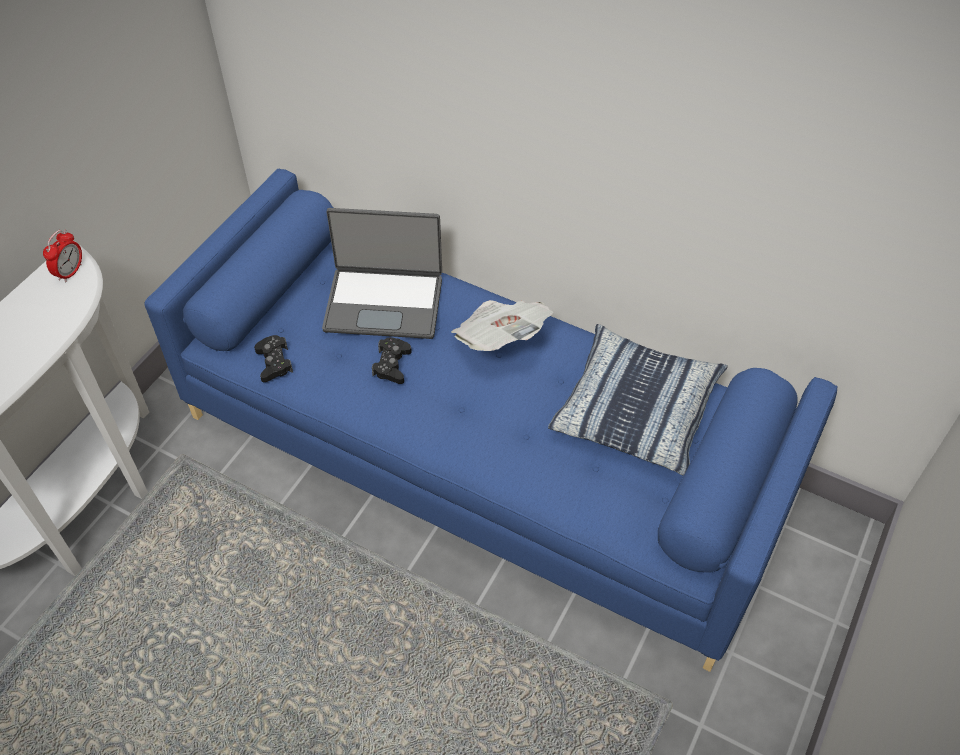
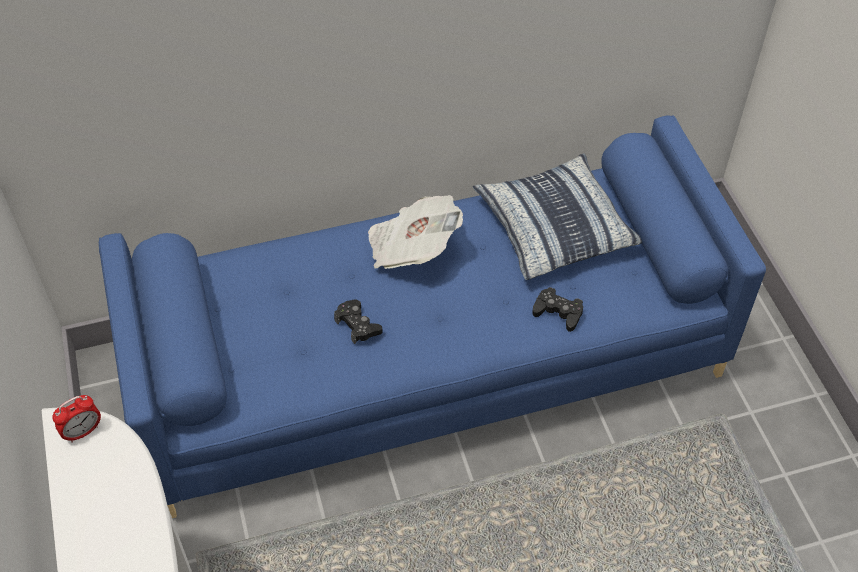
camera: 45 degrees left, 0 degrees up
(70, 272) = (83, 431): alarm clock -> alarm clock turned 75 degrees clockwise
(274, 362) = (265, 394): black game controller -> black game controller (558, 312)
(384, 302) = (294, 285): laptop -> none

